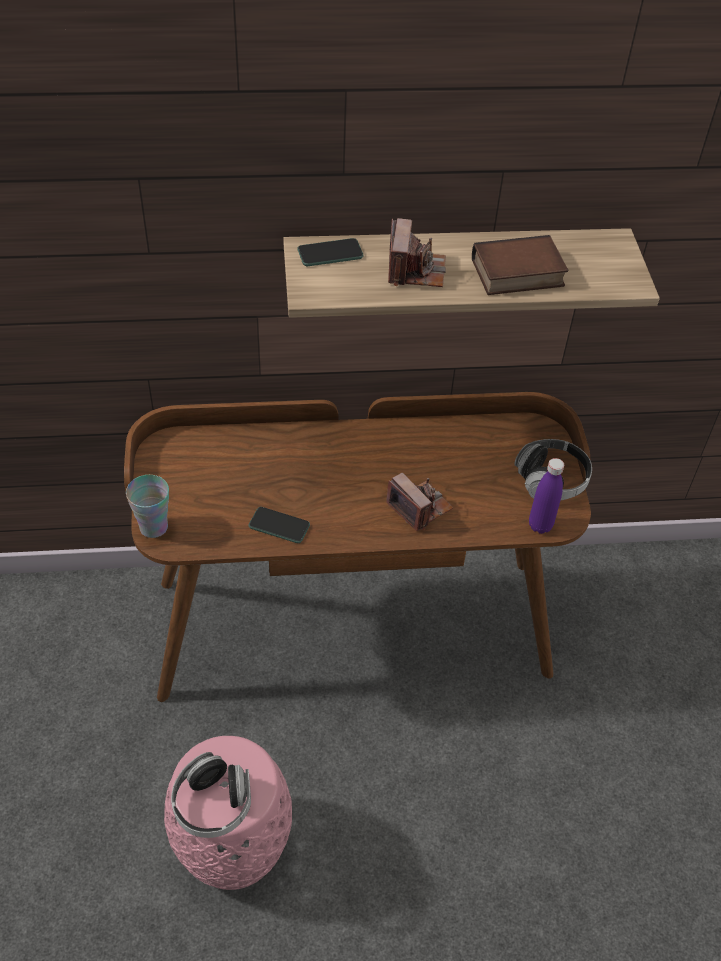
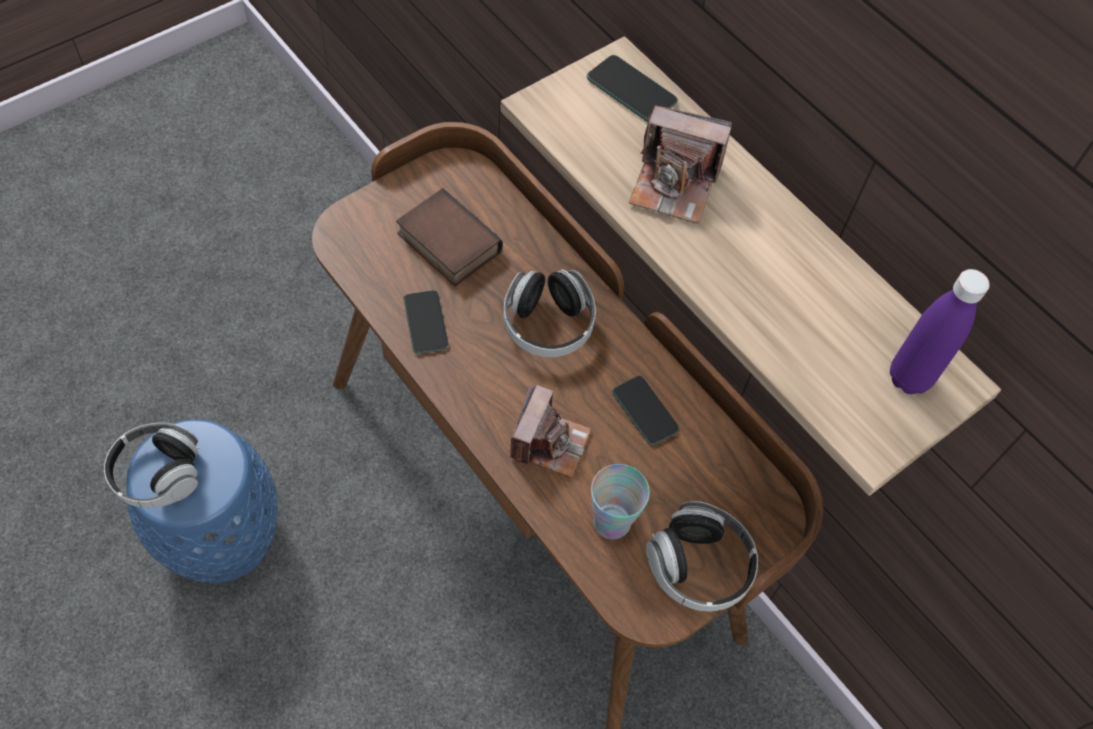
camera: 55 degrees right, 10 degrees up
(153, 527) = (349, 218): cup -> cup (611, 522)
(232, 845) = (221, 536): pink stool -> blue stool
(332, 464) = (548, 325): none -> headphones
(415, 270) = (674, 184): camera -> camera turned 45 degrees clockwise
(431, 450) = (645, 411): none -> phone
(517, 274) = (765, 294): book -> book (446, 243)
(540, 525) = (616, 587): purple bottle -> purple bottle (909, 378)

